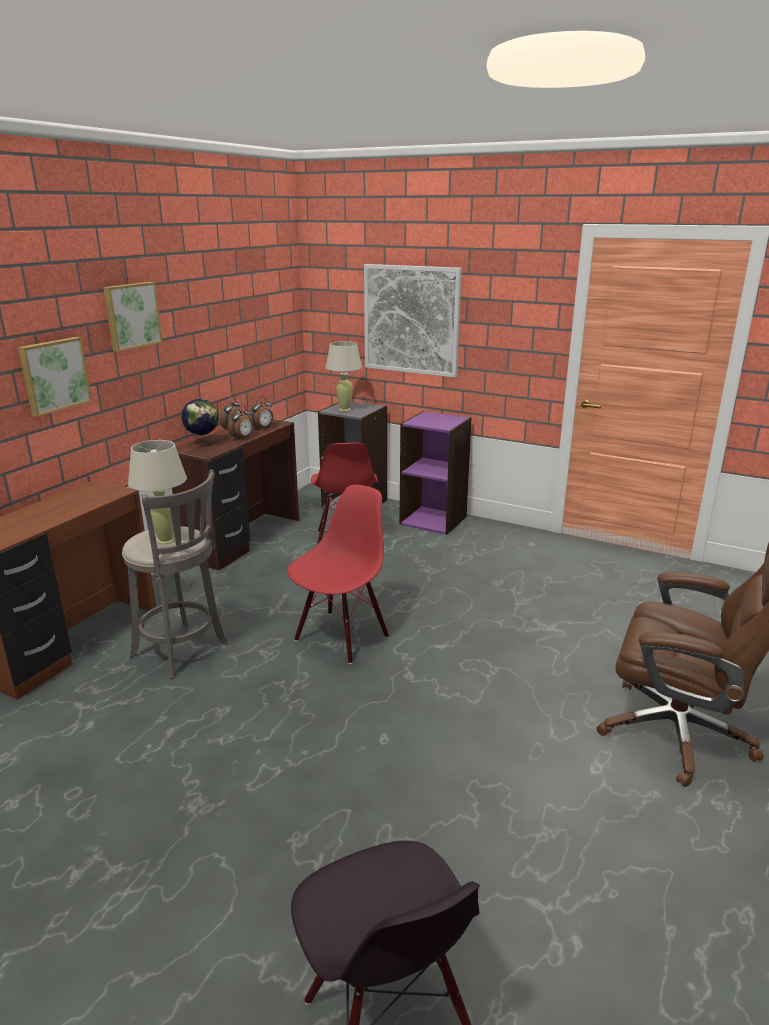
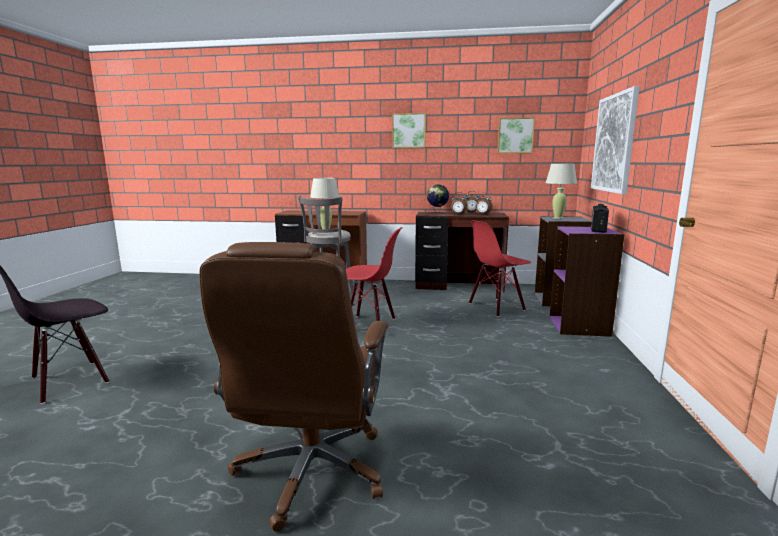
camera: 70 degrees right, 10 degrees down
(54, 375) = (355, 154): picture -> picture (515, 135)
(442, 418) = (598, 230): none -> radio

